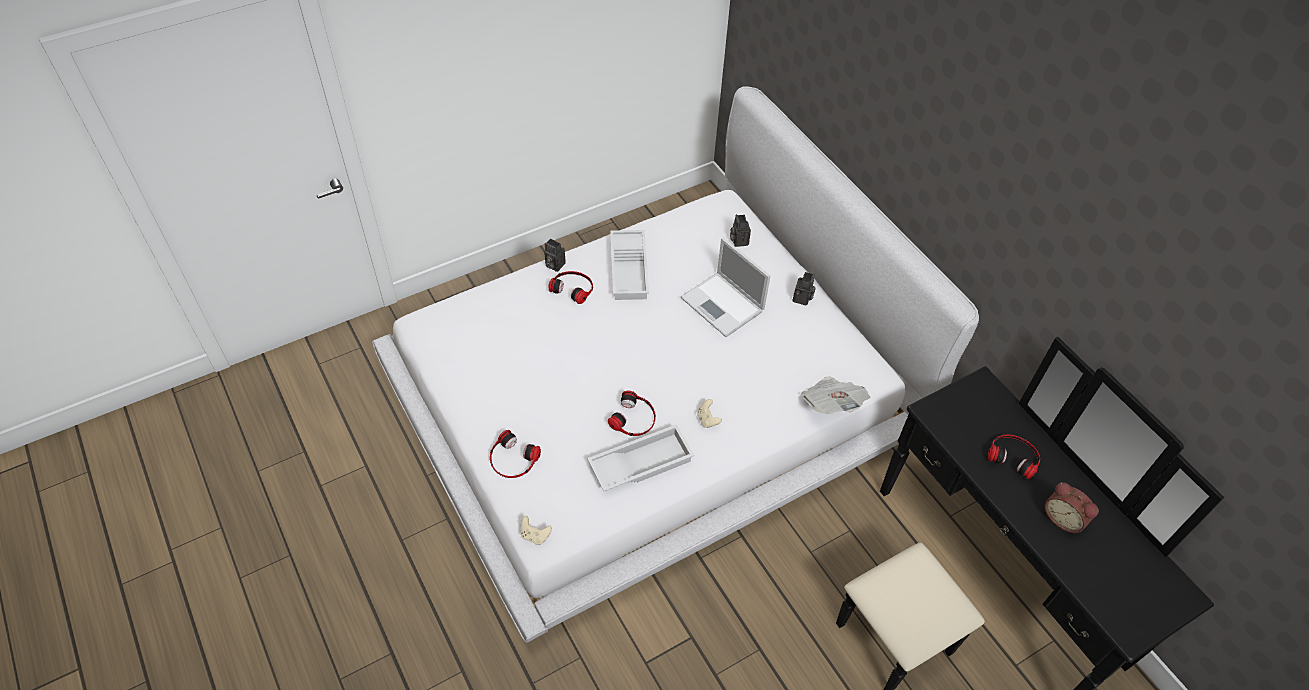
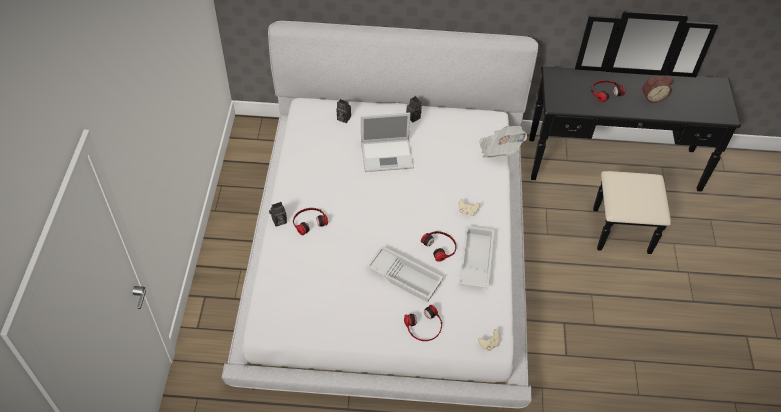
camera: 55 degrees left, 0 degrees up
(630, 269) = (319, 183): white tray -> white tray (405, 276)

